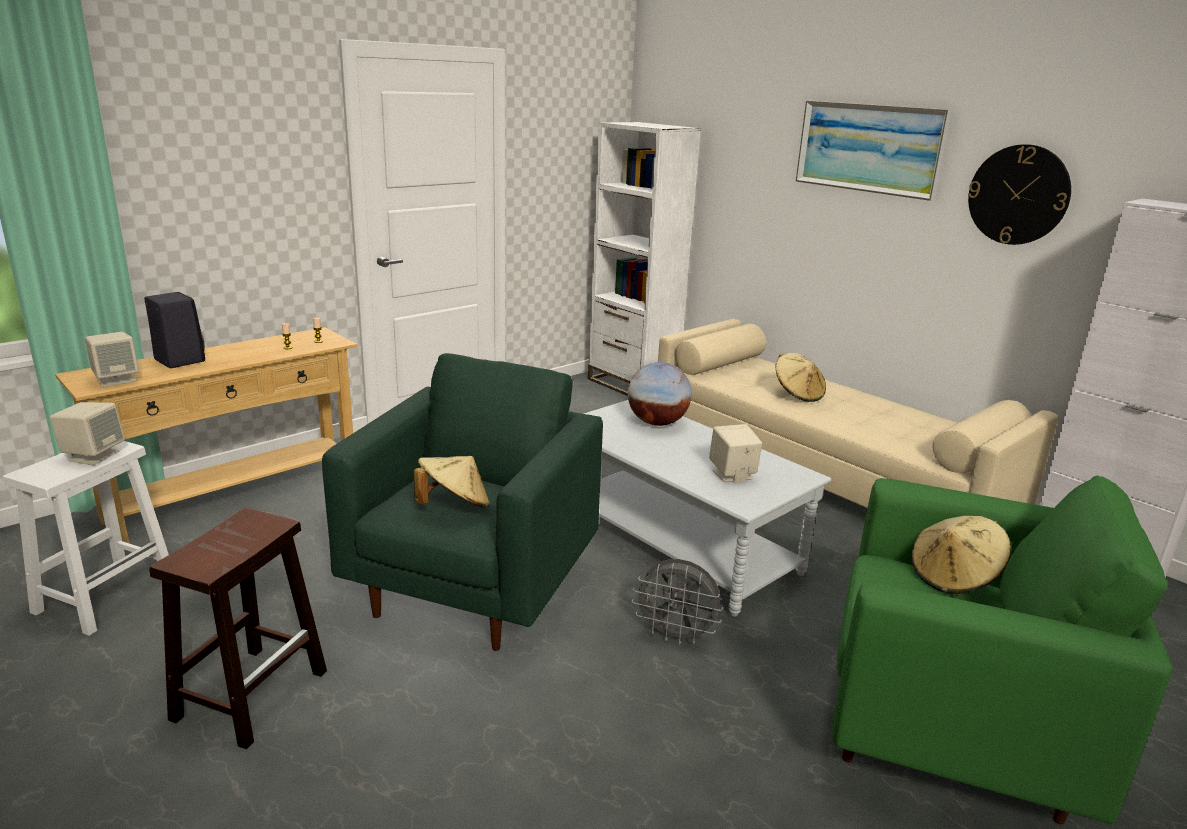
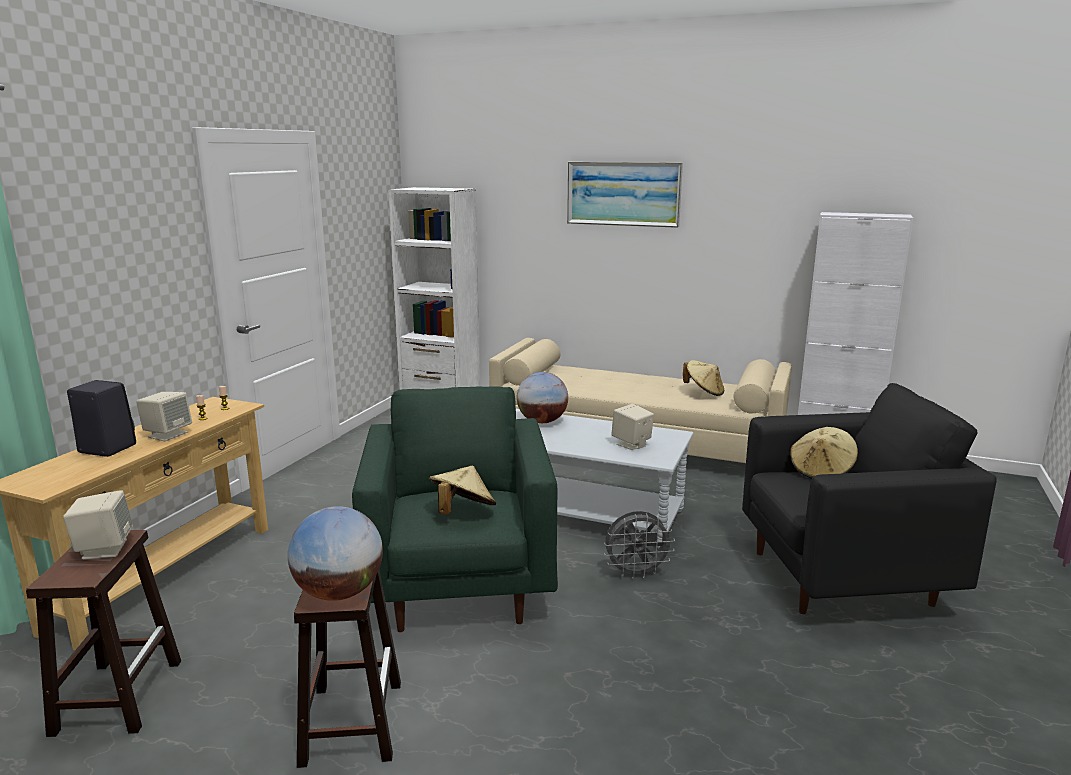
camera: 25 degrees left, 5 degrees down
(107, 595) = (118, 695): white stool -> brown stool
(116, 379) = (64, 477): beige speaker -> beige speaker (167, 434)
(208, 558) = (339, 592): none -> globe
(798, 394) = (610, 384): beige hat -> beige hat (704, 392)
(950, 733) = (843, 578): green armchair -> black armchair
(1018, 195) = (739, 217): wall clock -> none

